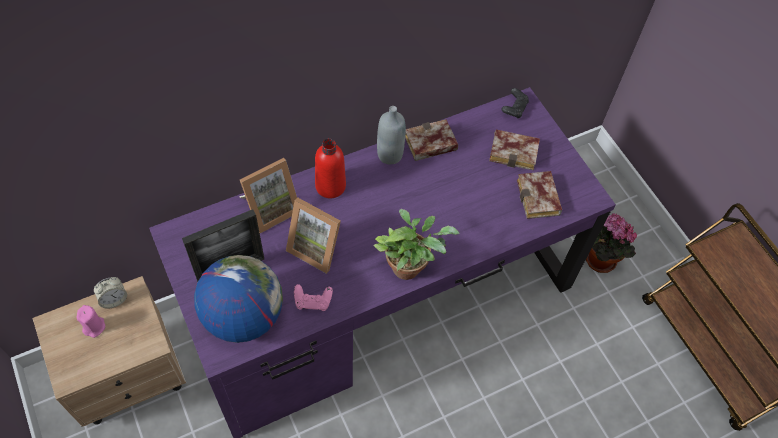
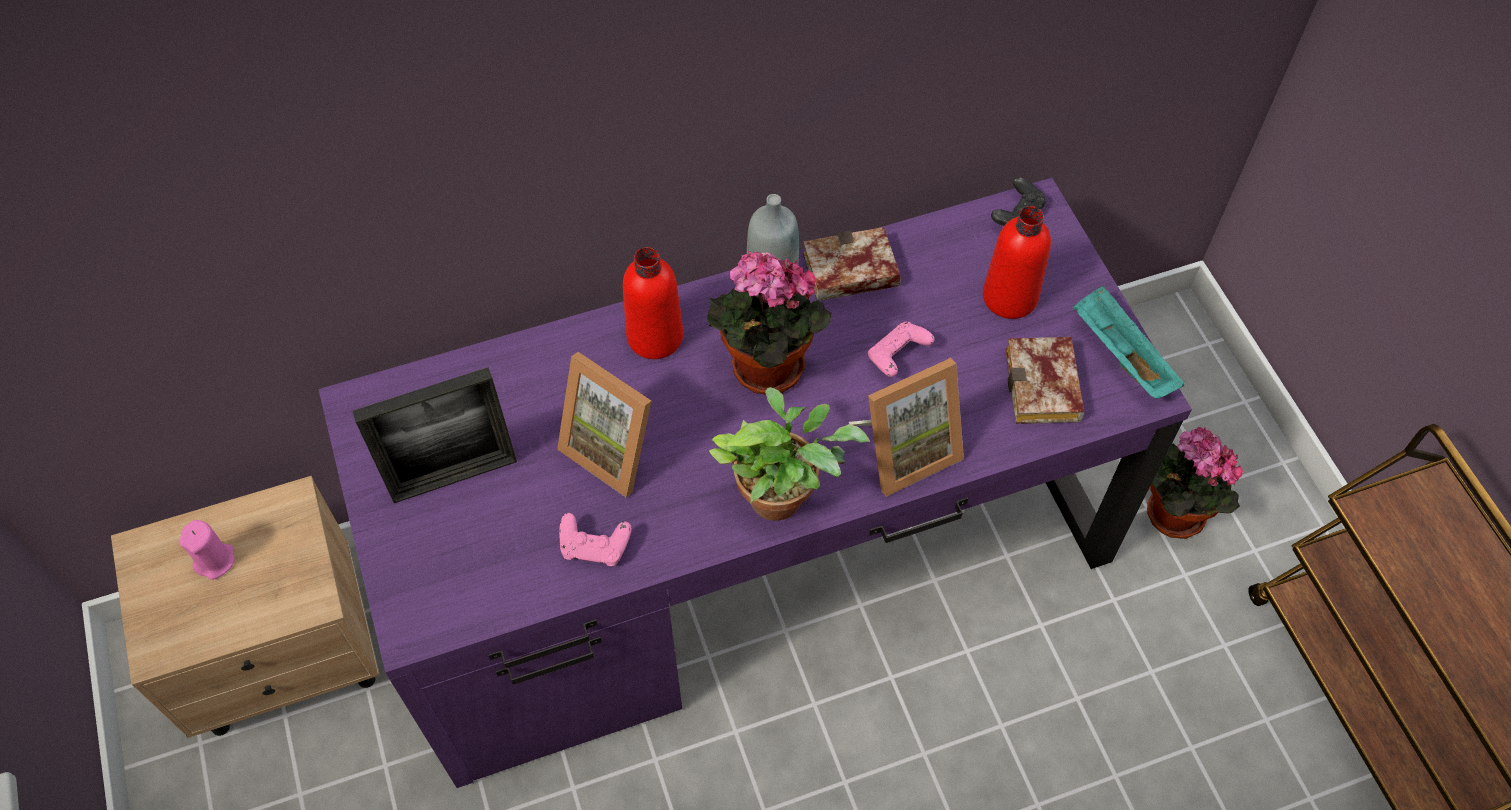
camera: 10 degrees right, 0 degrees up
(114, 299) = (256, 514): alarm clock -> none
(243, 316) = (465, 563): globe -> none
(270, 209) = (540, 370): picture frame -> picture frame (904, 450)
(391, 200) = (763, 371): none -> potted plant
(460, 187) = (897, 356): none -> pink game controller
(515, 152) = (1010, 297): book -> red bottle
(576, 179) = (1120, 355): none -> turquoise tray

